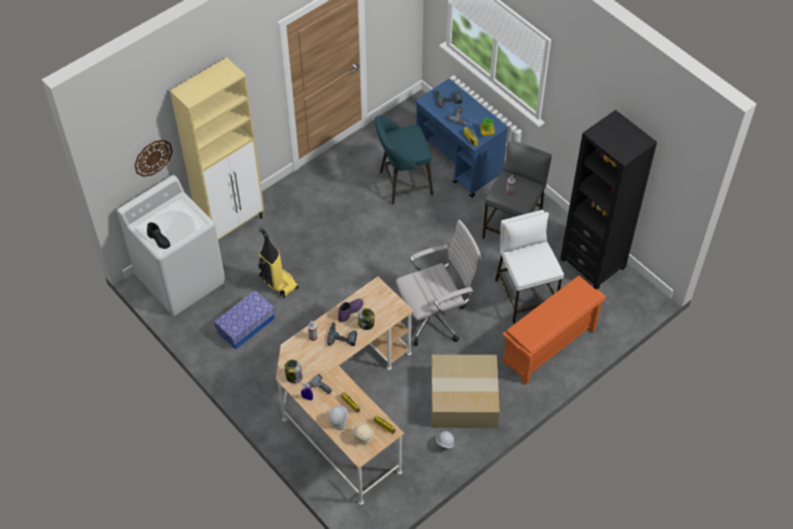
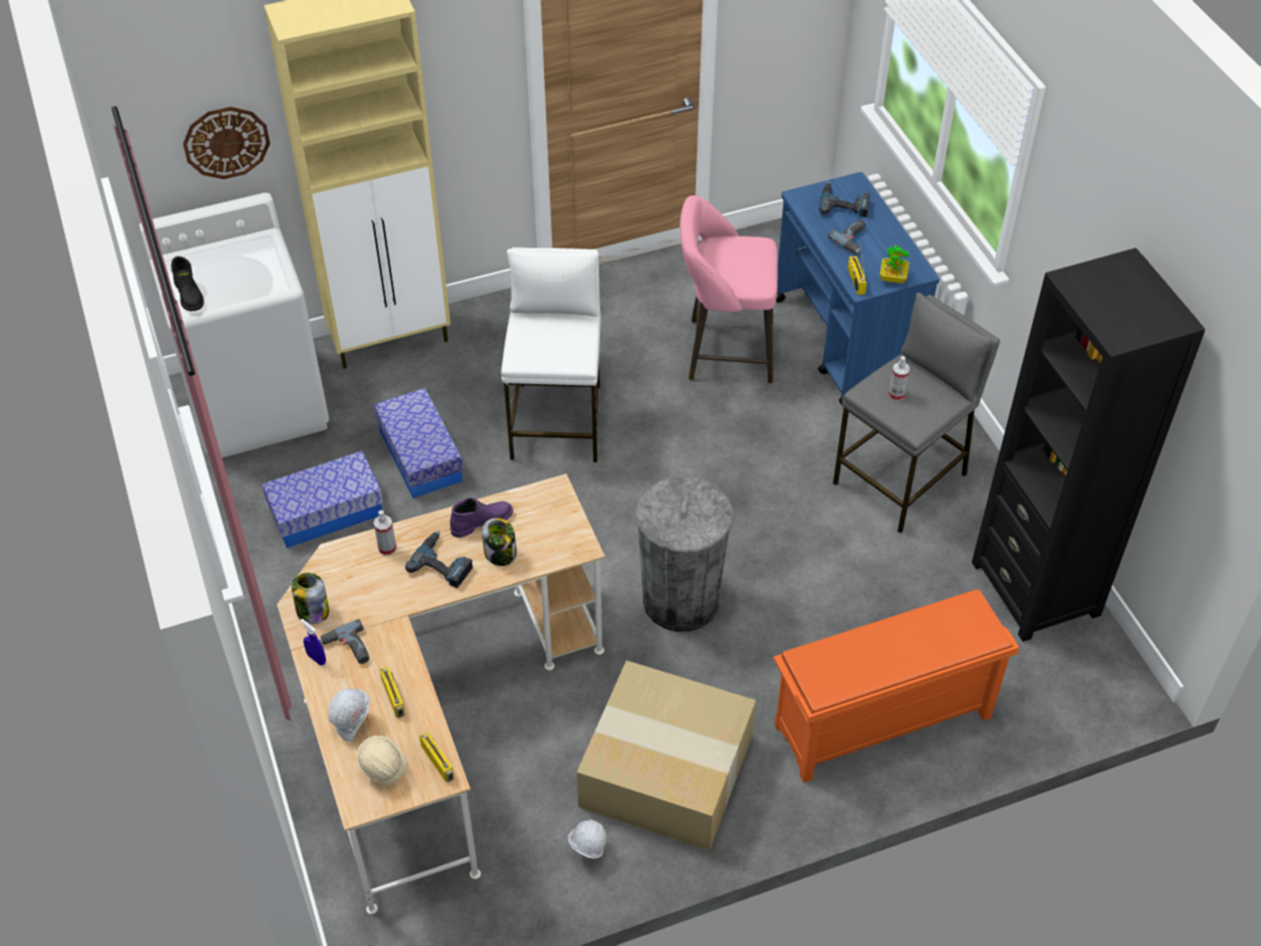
camera: 20 degrees right, 5 degrees down
(278, 283) = (420, 456): vacuum cleaner -> storage box
(402, 184) = (724, 351): turquoise stool -> pink stool
(436, 317) = (681, 600): white office chair -> grey trash can
(524, 296) = (872, 610): white stool -> white stool (557, 422)

